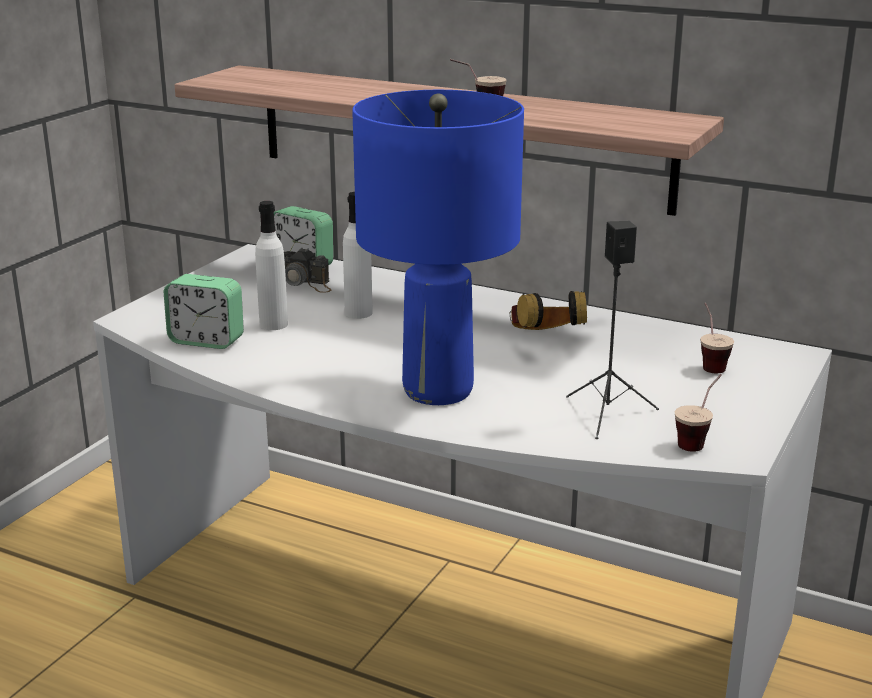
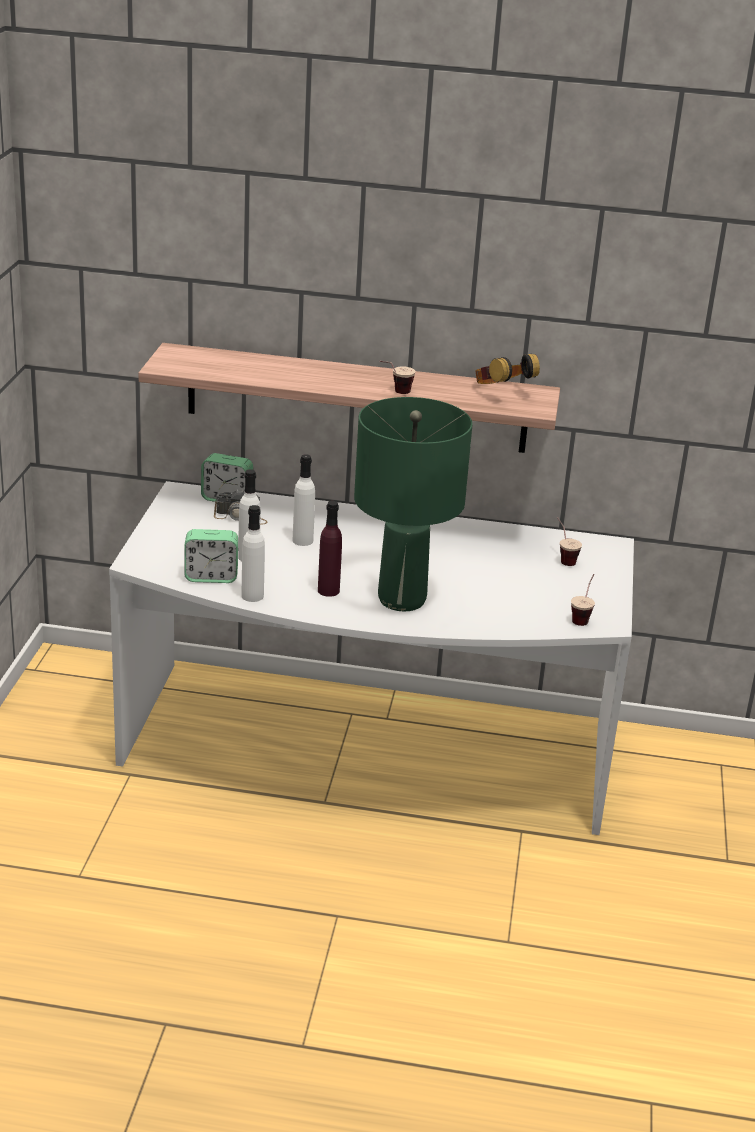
camera: 20 degrees left, 5 degrees up
(238, 366) = (252, 596): none -> white bottle
(345, 370) = (328, 590): none -> purple bottle
(438, 390) = (401, 599): blue table lamp -> green table lamp
(545, 342) = (449, 552): headphones -> headphones (501, 392)
(607, 415) = (519, 605): black speaker -> none

